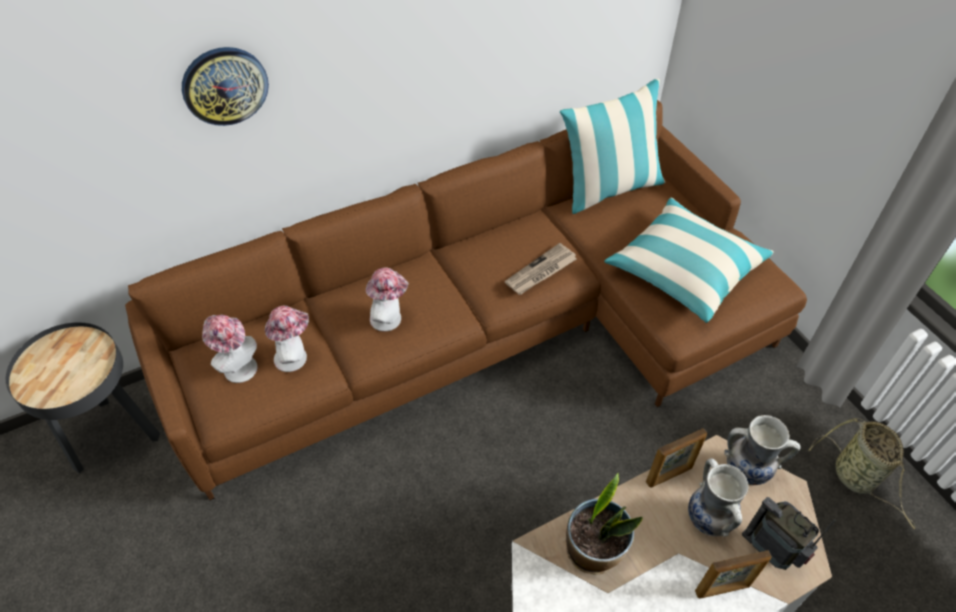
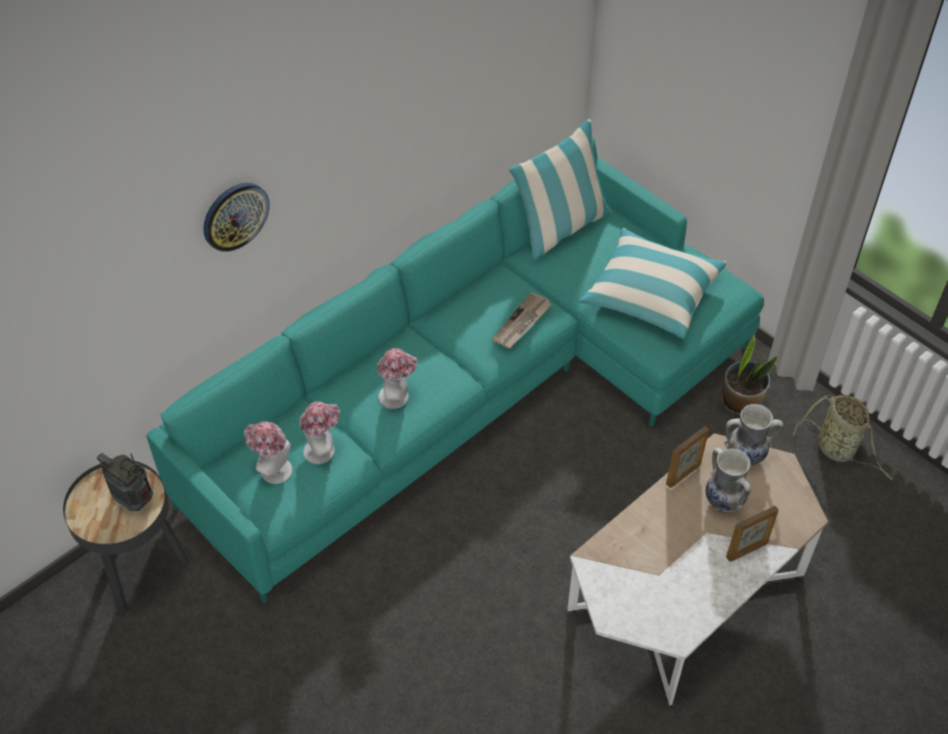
camera: 15 degrees left, 0 degrees up
(491, 331) = (476, 390): brown sofa -> turquoise sofa
(593, 551) = (638, 547): potted plant -> potted plant (740, 402)
(771, 551) = (778, 514): radio -> radio (135, 501)

